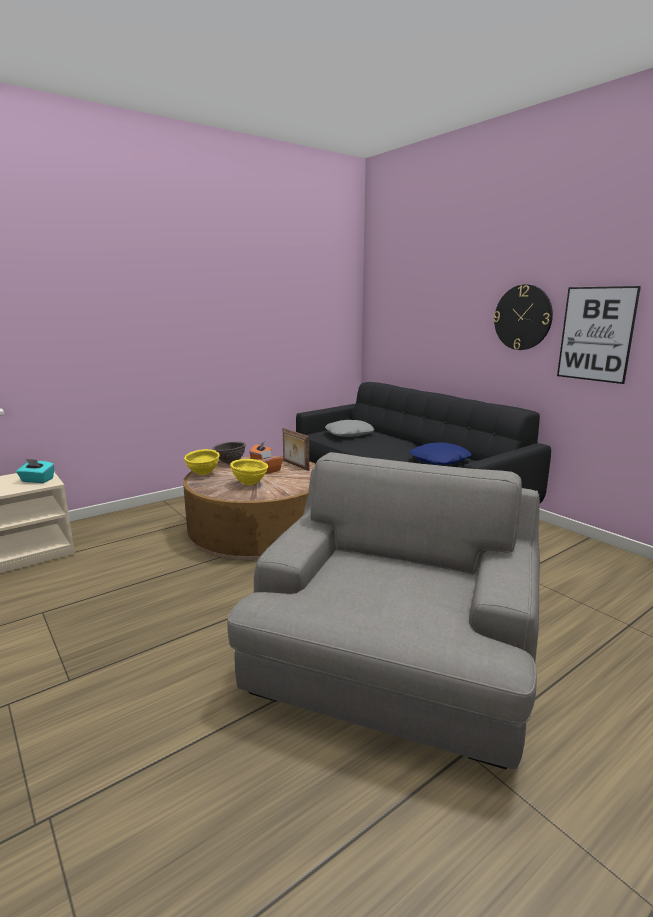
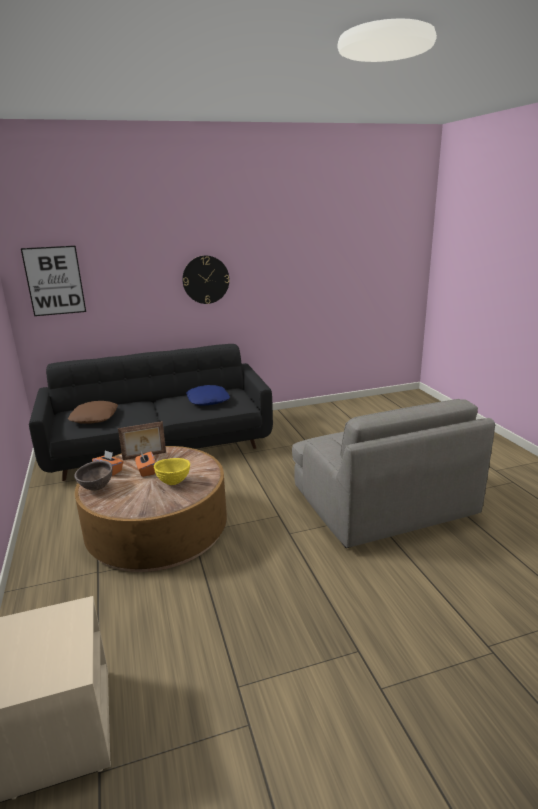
camera: 70 degrees left, 5 degrees up
(37, 480) = (52, 623): turquoise tissue box -> none
(203, 474) = (116, 506): yellow bowl -> none
(349, 434) = (95, 417): grey pillow -> brown pillow
(391, 668) = (381, 503): grey armchair -> grey armchair turned 150 degrees counterclockwise
(596, 334) = (260, 285): picture -> picture (54, 281)

